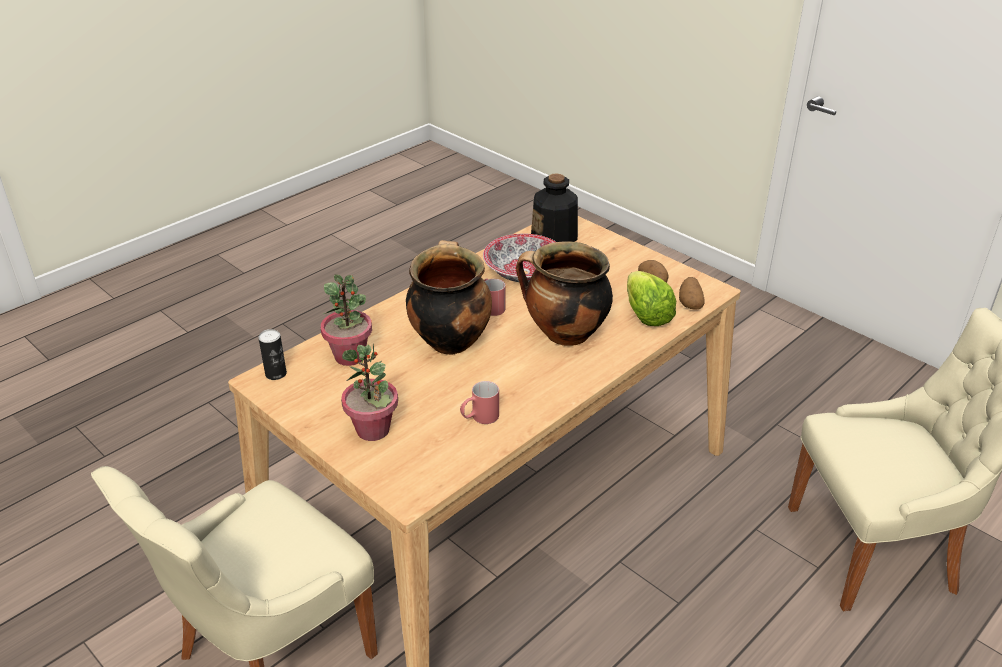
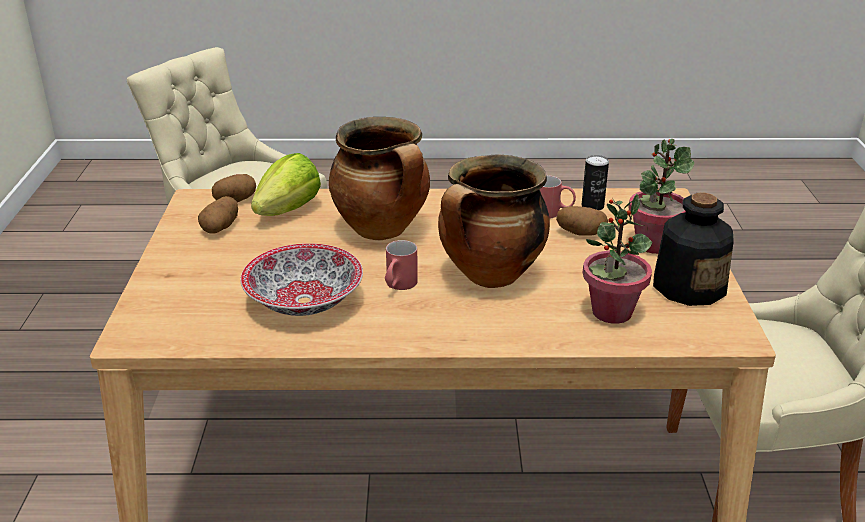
camera: 135 degrees left, 5 degrees down
(276, 374) = (711, 334): can -> can (592, 206)
(436, 410) = (580, 233): none -> potato
(554, 237) = (186, 323): bottle -> bottle (688, 286)

